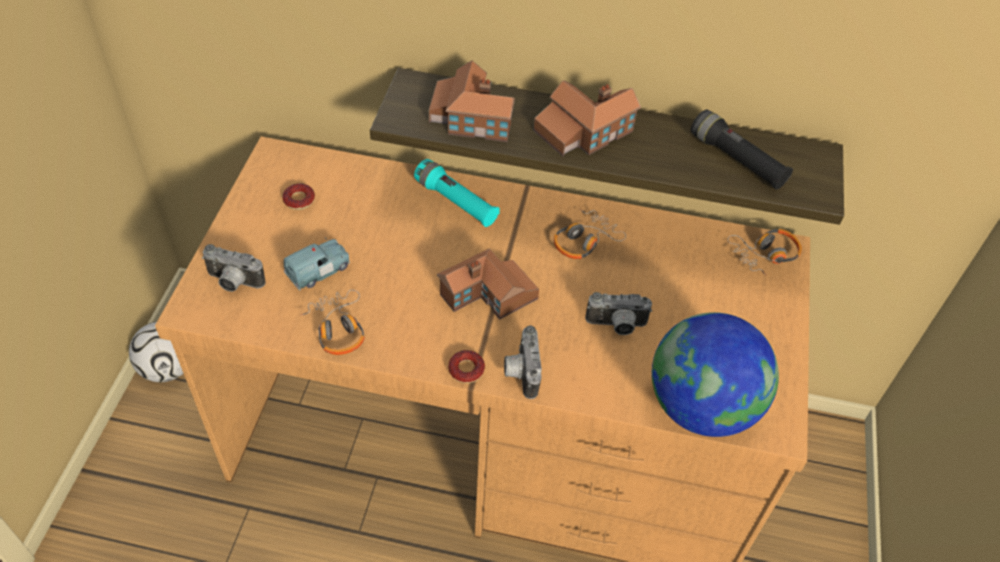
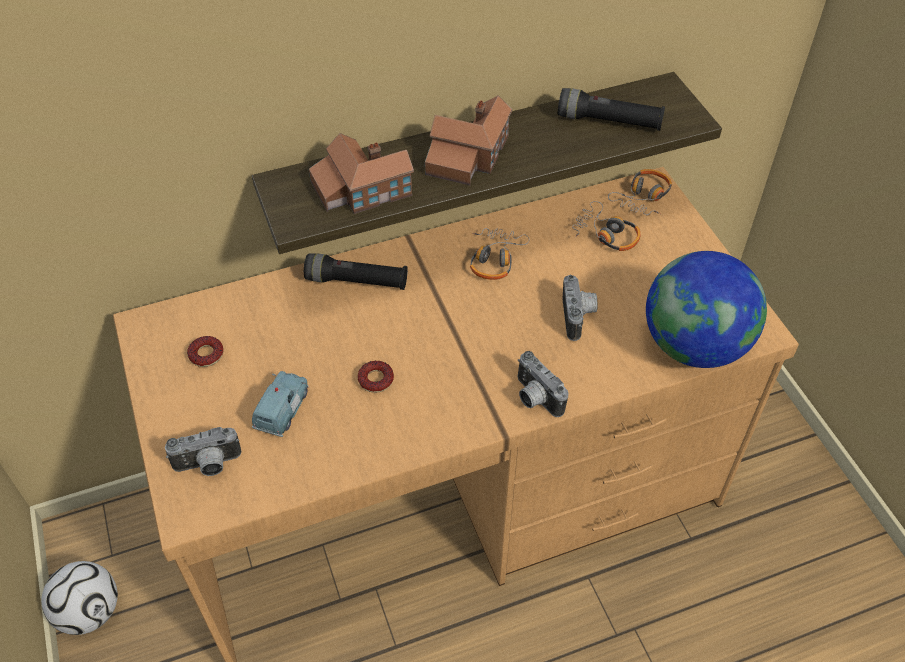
camera: 30 degrees left, 0 degrees up
(337, 328) = (345, 451): headphones -> headphones (606, 234)
(456, 202) = (357, 281): turquoise flashlight -> black flashlight
(466, 369) = (488, 422): donut -> donut (376, 379)
(488, 295) = (454, 348): toy house -> none
(616, 326) = (579, 317): camera -> camera turned 60 degrees counterclockwise

